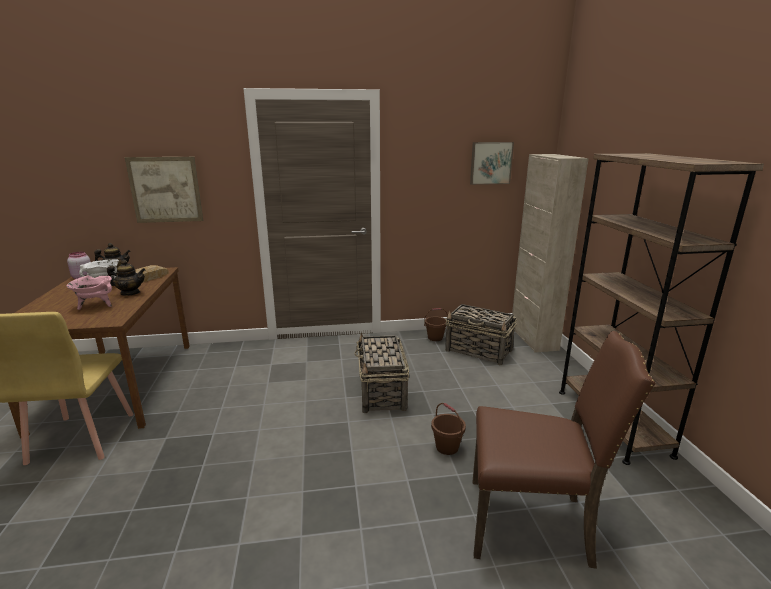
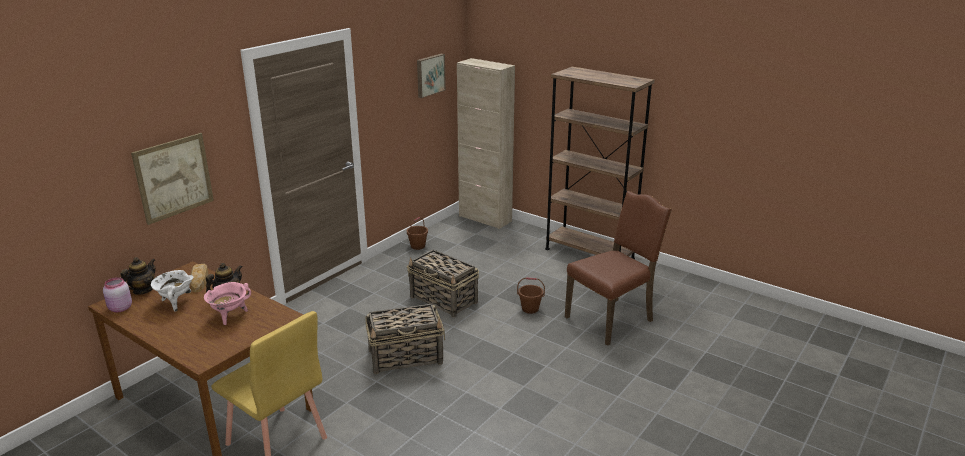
camera: 45 degrees left, 5 degrees up
(479, 351) = (463, 243): basket -> basket (406, 357)

